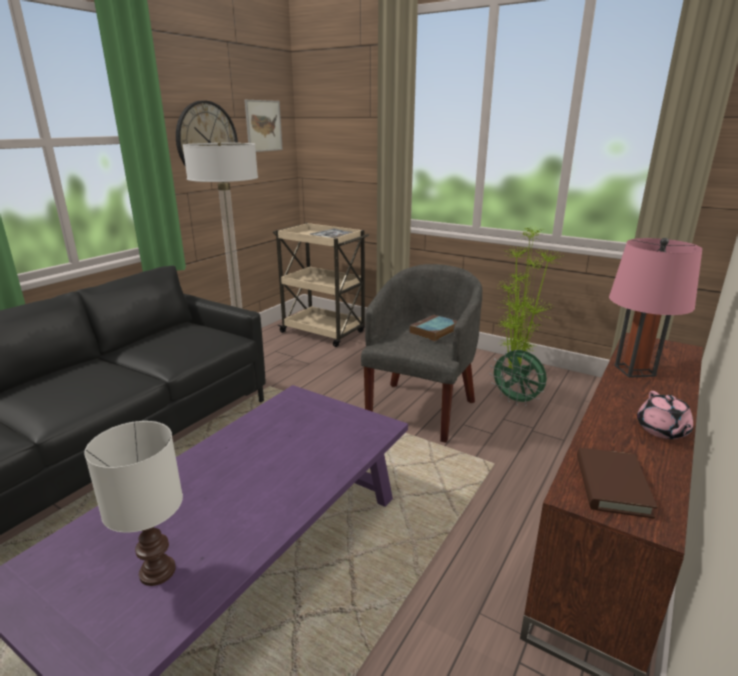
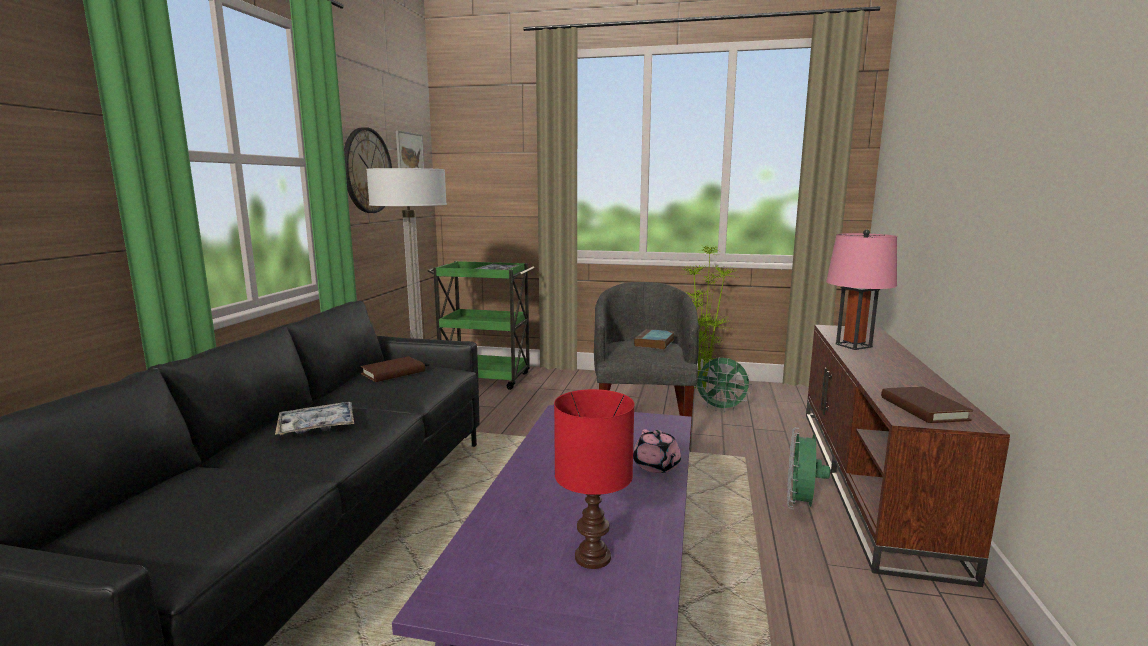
camera: 20 degrees left, 10 degrees down
(69, 384) = (317, 426): none -> tray
(156, 571) = (591, 557): white table lamp -> red table lamp
(180, 334) = (393, 373): none -> brown book
(324, 332) = (486, 379): beige cart -> green cart
(508, 534) = (800, 505): none -> green fan
(662, 430) = (916, 376): pink teapot -> pink teapot (656, 466)

